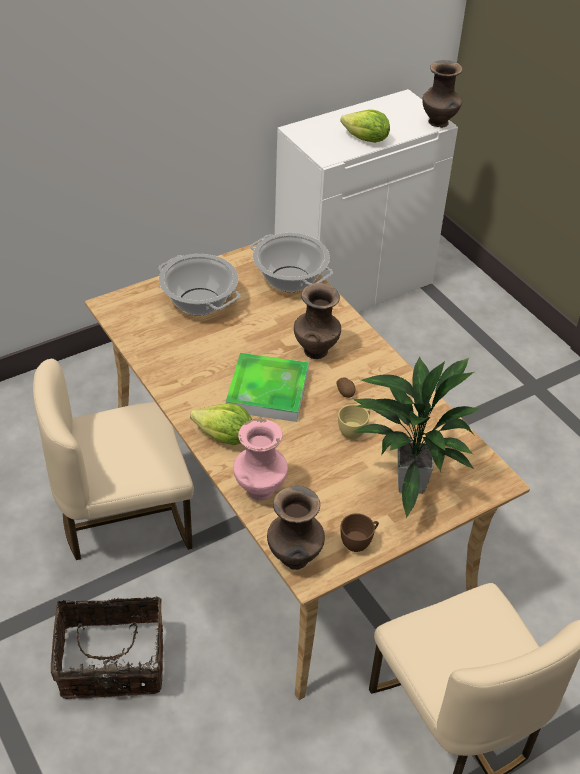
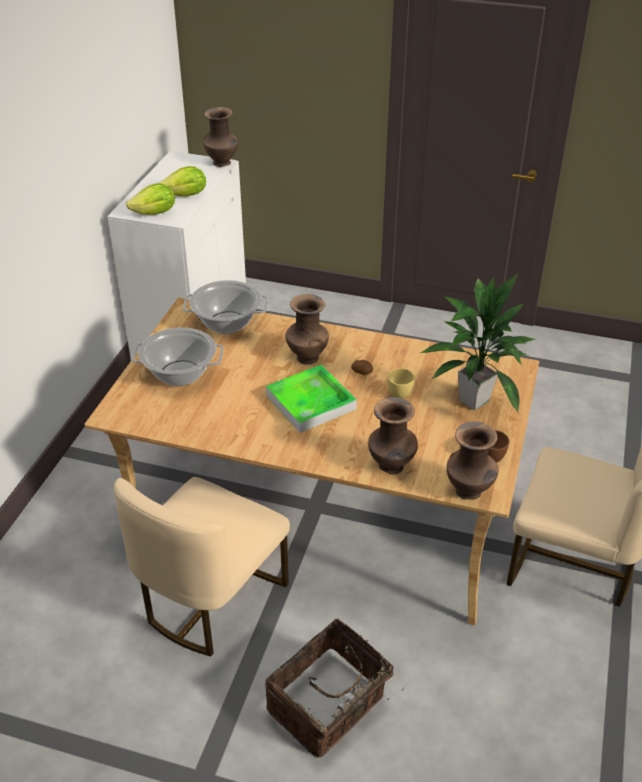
camera: 40 degrees left, 5 degrees down
(225, 437) = (322, 449): lettuce -> lettuce (155, 213)
(259, 491) = (391, 467): pink vase -> brown vase

